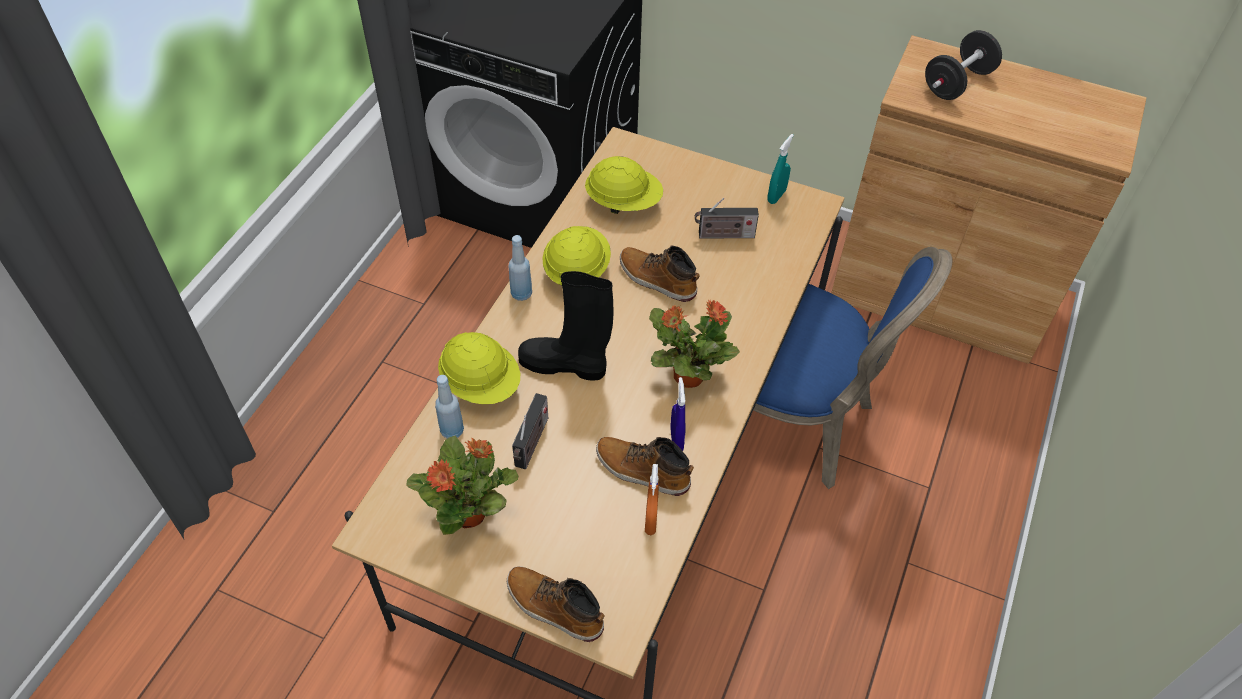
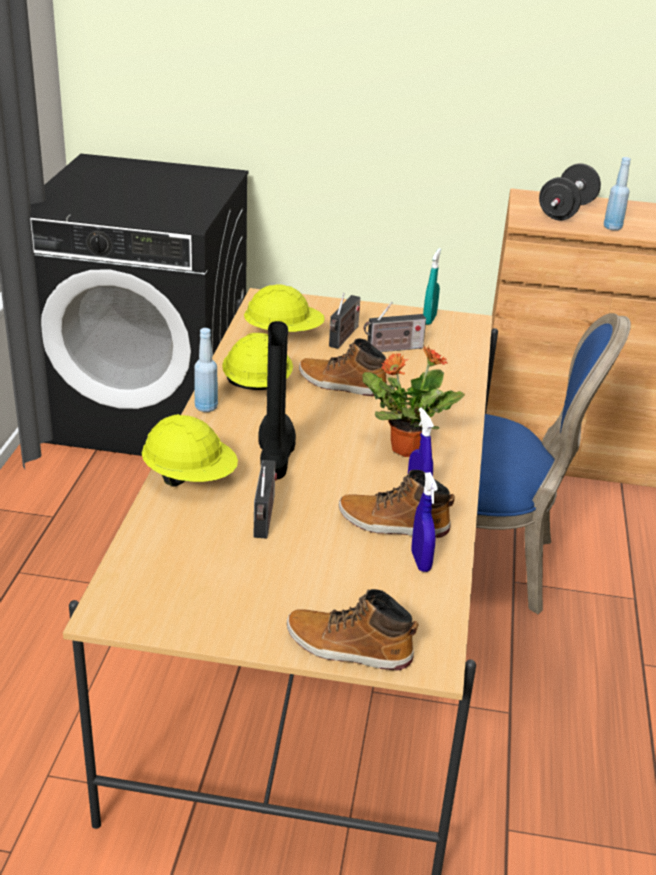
camera: 15 degrees left, 20 degrees down
(452, 431) = (172, 518): blue bottle -> blue bottle (612, 228)
(470, 513) = (219, 582): potted plant -> none
(565, 365) = (275, 454): black boot -> black boot turned 90 degrees clockwise
(651, 520) = (420, 561): orange spray bottle -> blue spray bottle
(681, 212) = (343, 337): none -> radio

